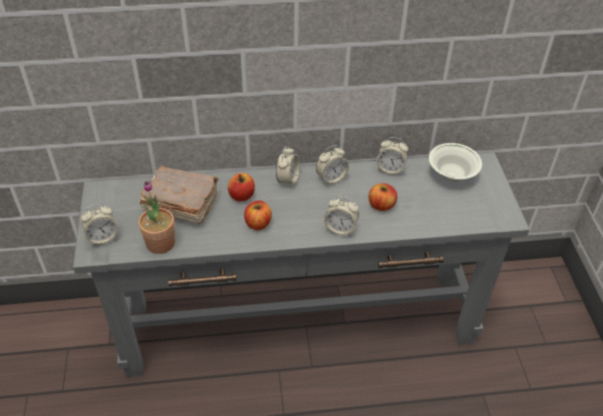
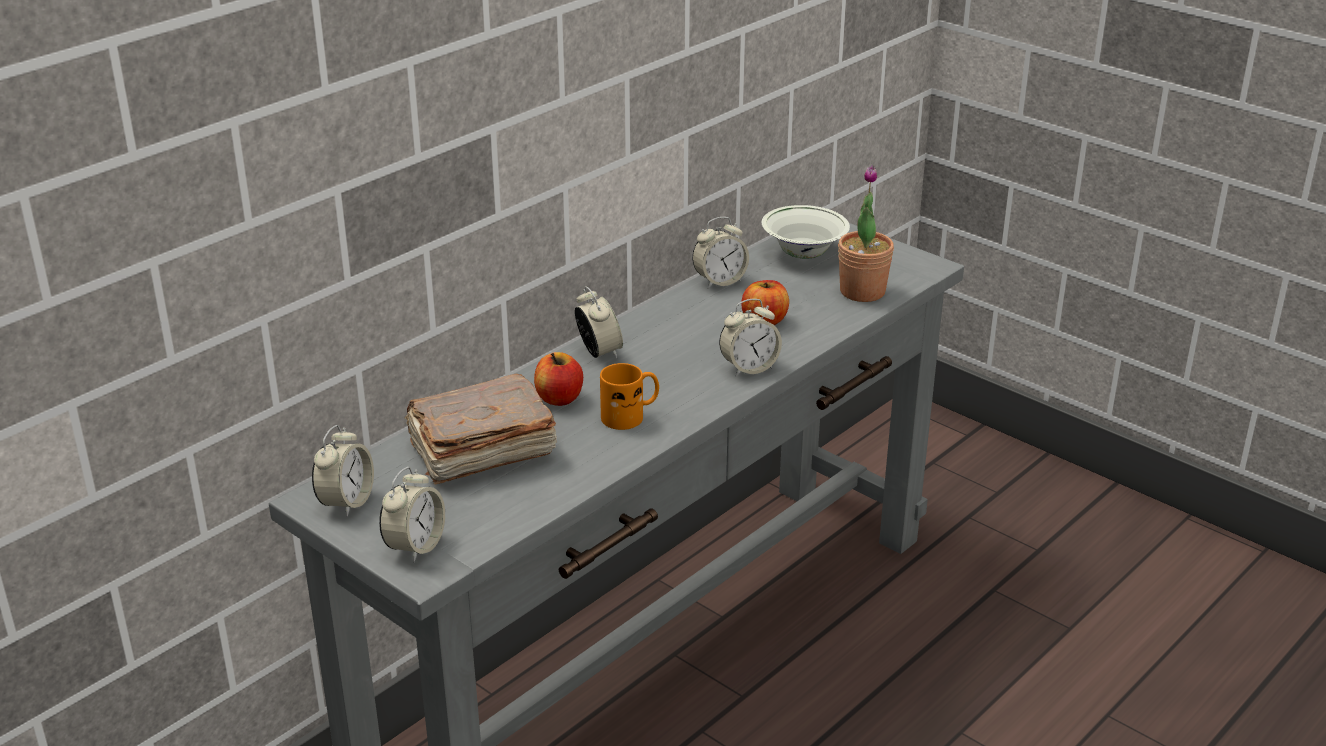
camera: 40 degrees left, 15 degrees down
(160, 243) = (520, 506): potted plant -> potted plant (862, 291)
(258, 223) = (630, 416): apple -> orange mug
(331, 178) = (657, 324): alarm clock -> alarm clock (346, 502)

